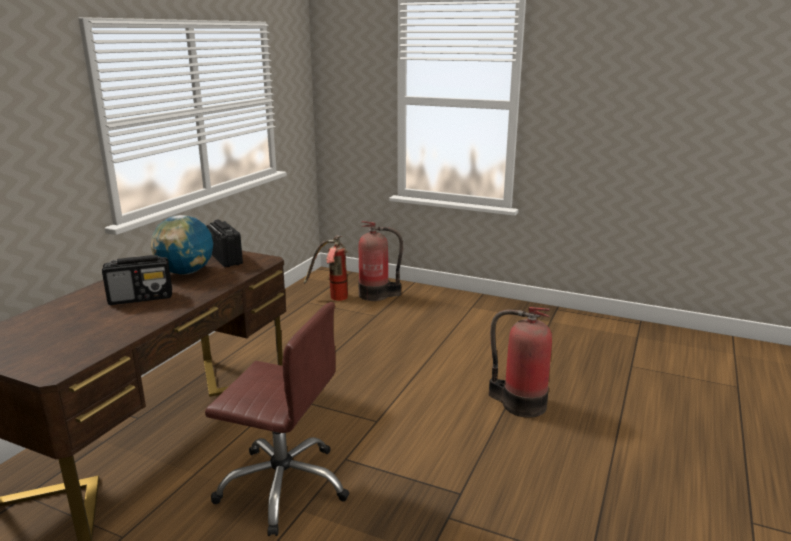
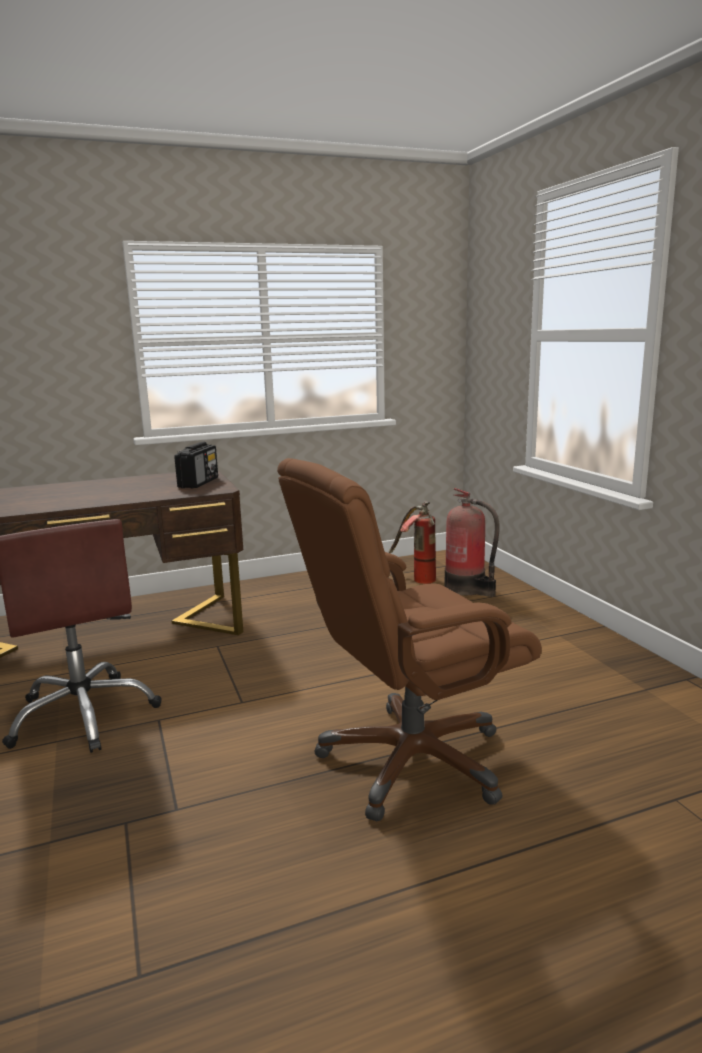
camera: 45 degrees right, 5 degrees down
(141, 298) = (75, 494): radio -> none
(186, 272) = (147, 485): globe -> none
(520, 404) = (411, 761): fire extinguisher -> brown office chair

